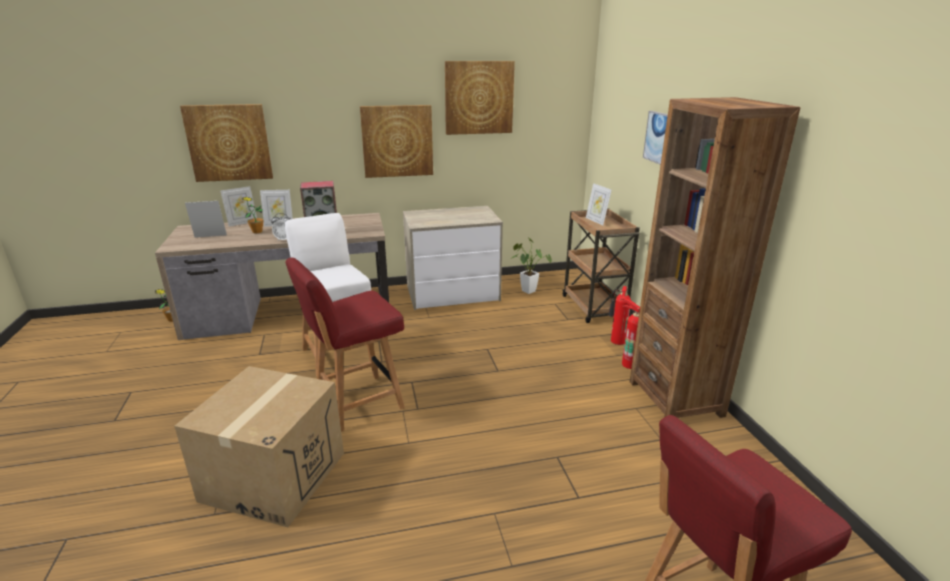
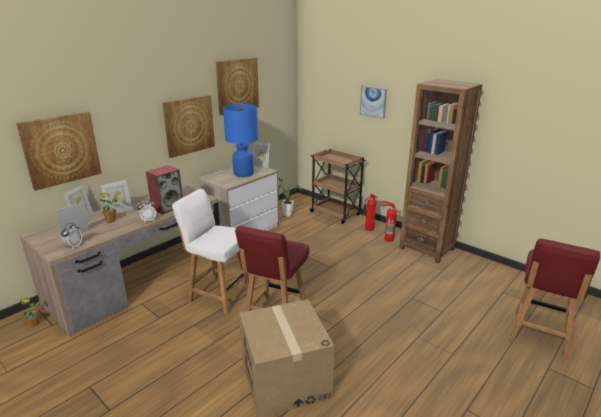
camera: 35 degrees left, 0 degrees up
(191, 245) = (73, 246): none -> alarm clock
(457, 217) = (243, 174): none -> blue table lamp
(596, 221) = (331, 158): picture frame -> picture frame (261, 166)

